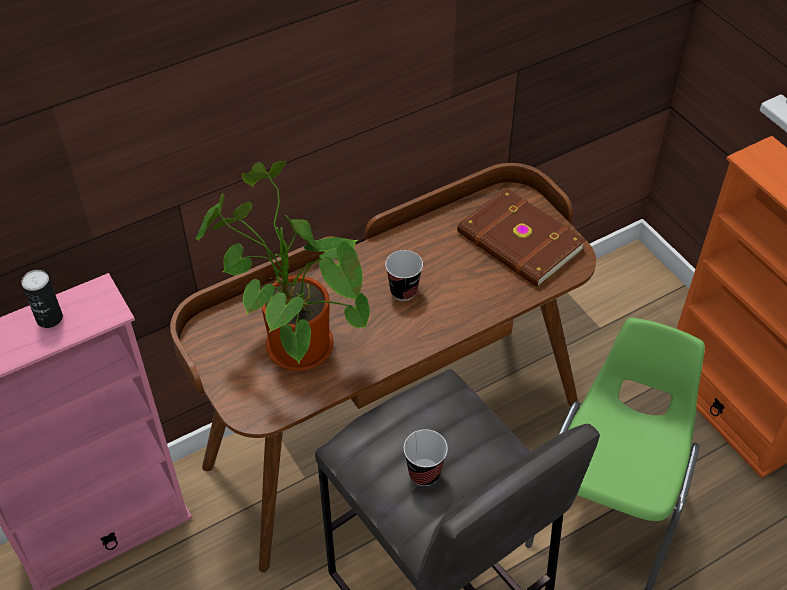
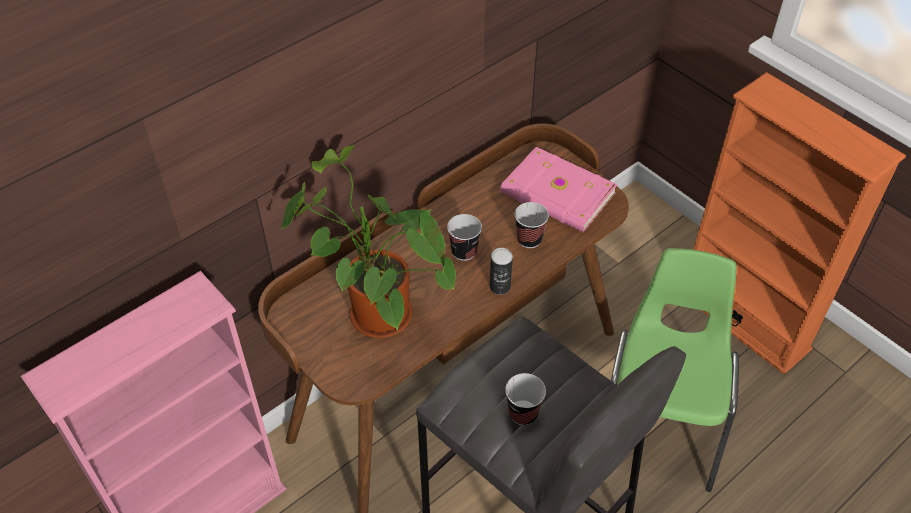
camera: 10 degrees left, 0 degrees up
(49, 318) = (154, 321): can -> can (500, 286)
(477, 287) = (529, 239): none -> cup
(519, 243) = (557, 195): brown book -> pink book

